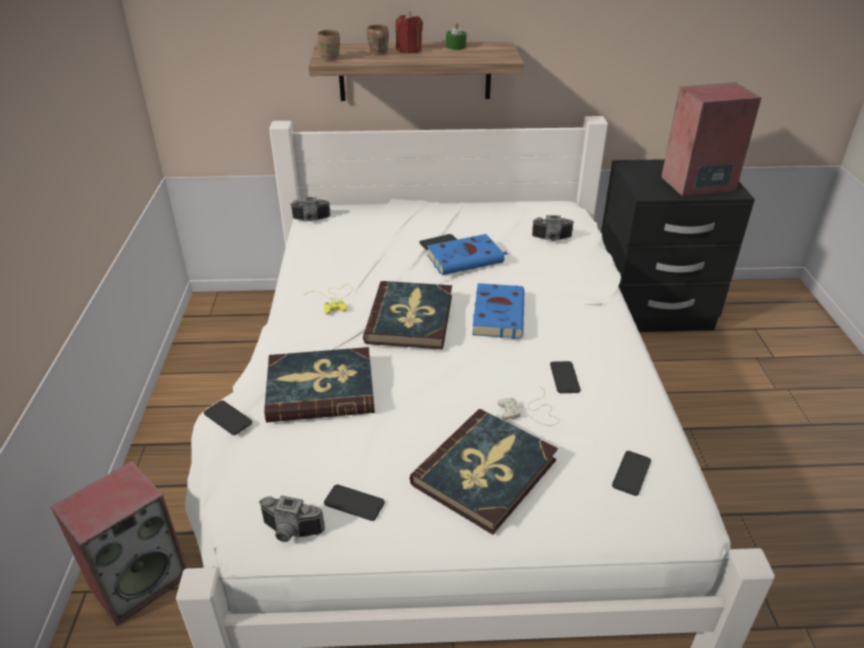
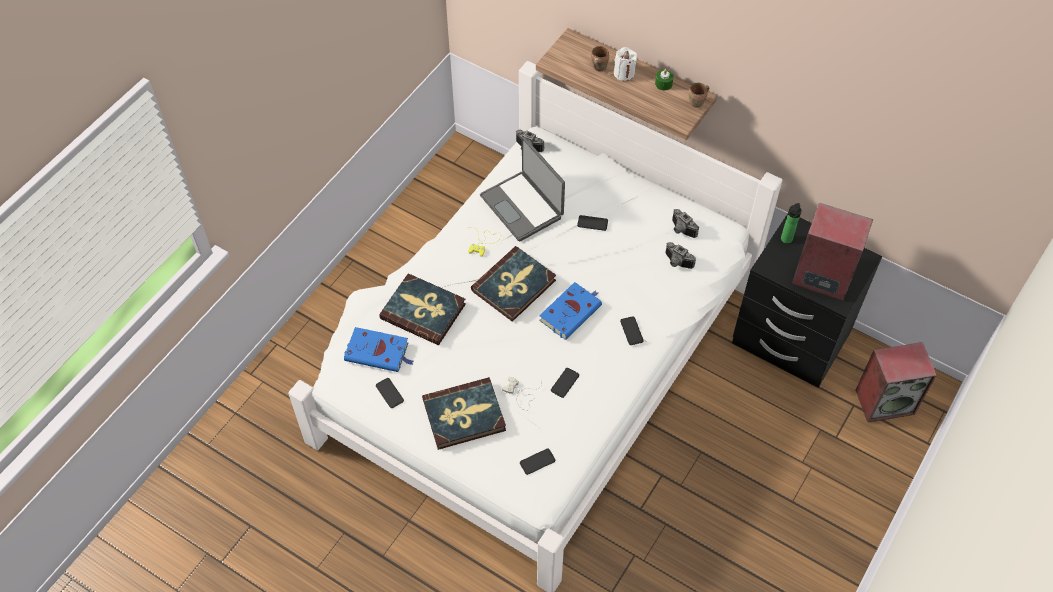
camera: 35 degrees right, 20 degrees up
(140, 580) = (305, 353): speaker -> speaker (885, 401)
(228, 418) = (364, 304): phone -> phone (631, 331)
(290, 533) = (350, 391): camera -> camera (681, 230)
(331, 58) = (559, 60): brown mug -> brown mug (697, 103)
(351, 257) = (523, 206): none -> laptop
(409, 50) = (624, 73): red candle -> white candle
(466, 259) = (597, 250): blue book -> blue book (379, 352)
(636, 175) = (785, 240): none -> bottle

